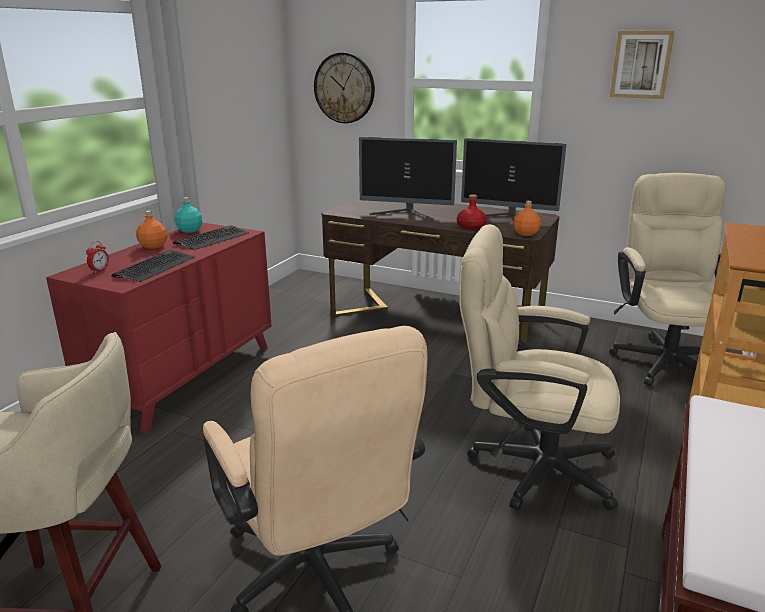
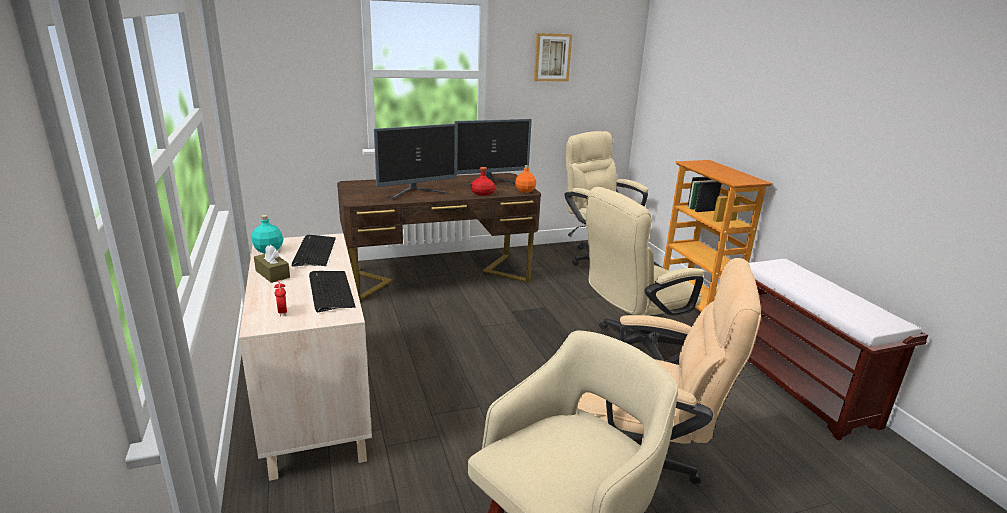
camera: 45 degrees left, 0 degrees up
(153, 246) = (272, 274): orange bottle -> brown tissue box
(184, 377) = (314, 402): red dresser -> beige dresser
(344, 88) = (297, 80): wall clock -> none

